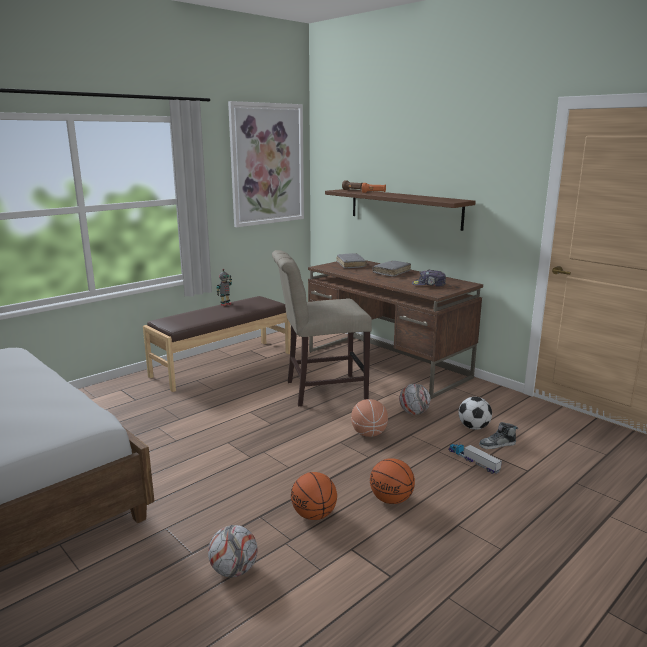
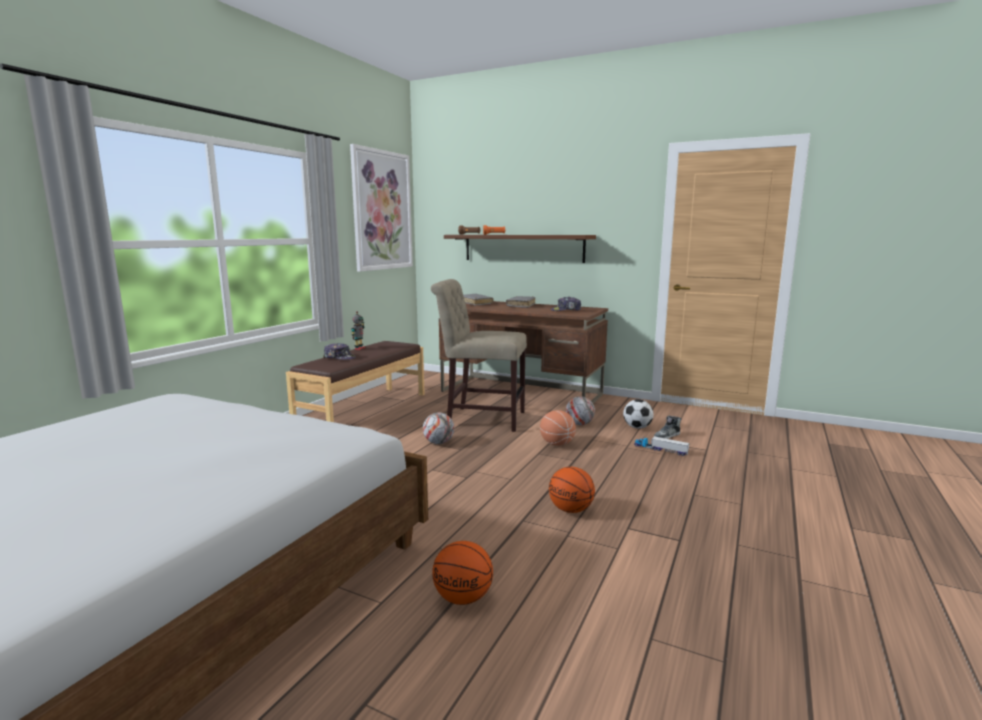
camera: 20 degrees left, 5 degrees down
(197, 315) = (339, 358): none -> cap
(234, 570) = (541, 566): football -> football (438, 443)
(321, 390) = (481, 418): beige chair -> beige chair turned 45 degrees clockwise
(391, 500) = (624, 487): basketball -> basketball (463, 598)

